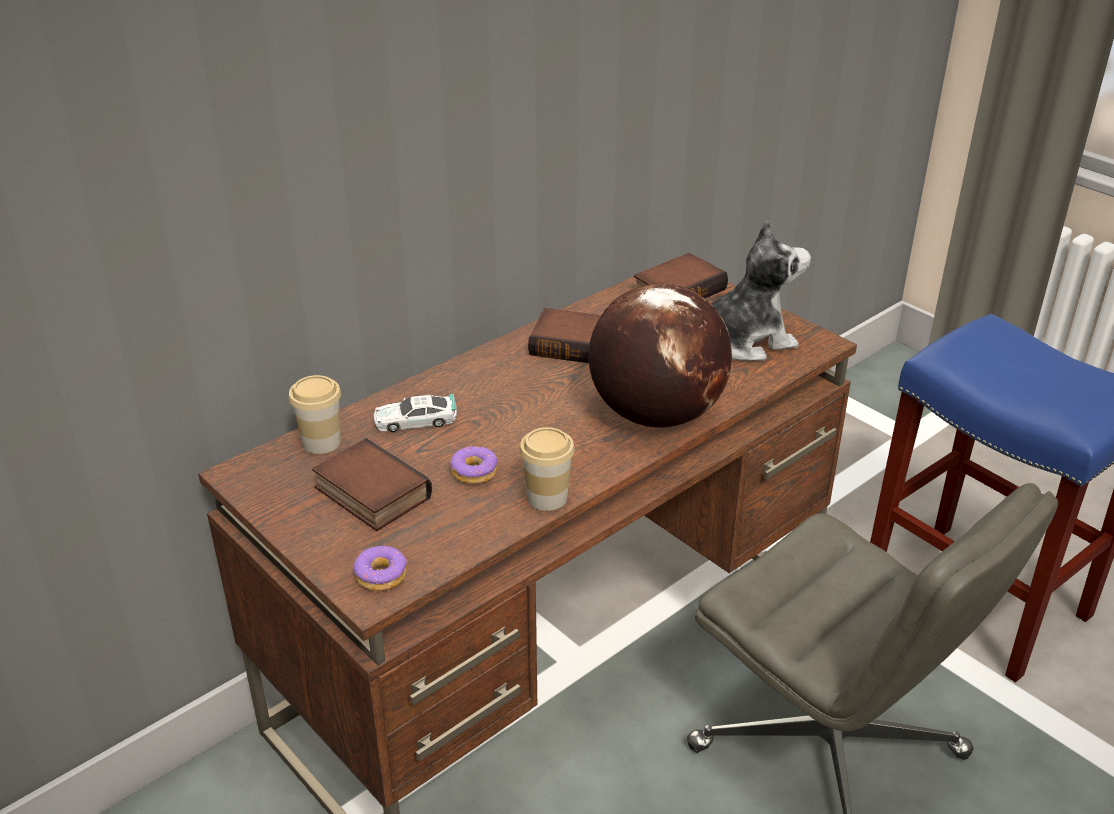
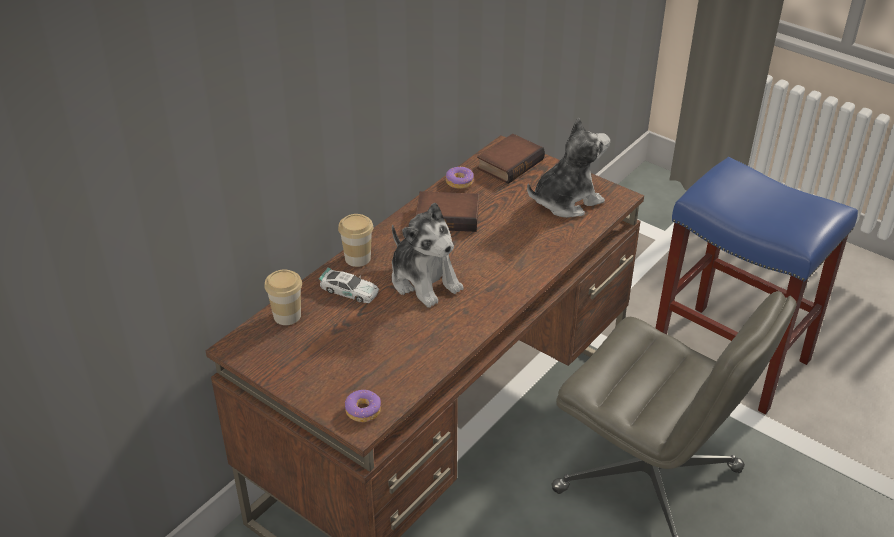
camera: 10 degrees left, 5 degrees up
(369, 493) = (334, 351): book -> none
(415, 420) = (349, 291): toy car -> toy car turned 135 degrees counterclockwise
(474, 472) = (404, 326): donut -> donut (459, 182)
(521, 419) = (424, 281): none -> plush toy
(547, 497) = (459, 339): cup -> cup (357, 258)
(655, 414) = (517, 267): globe -> none

